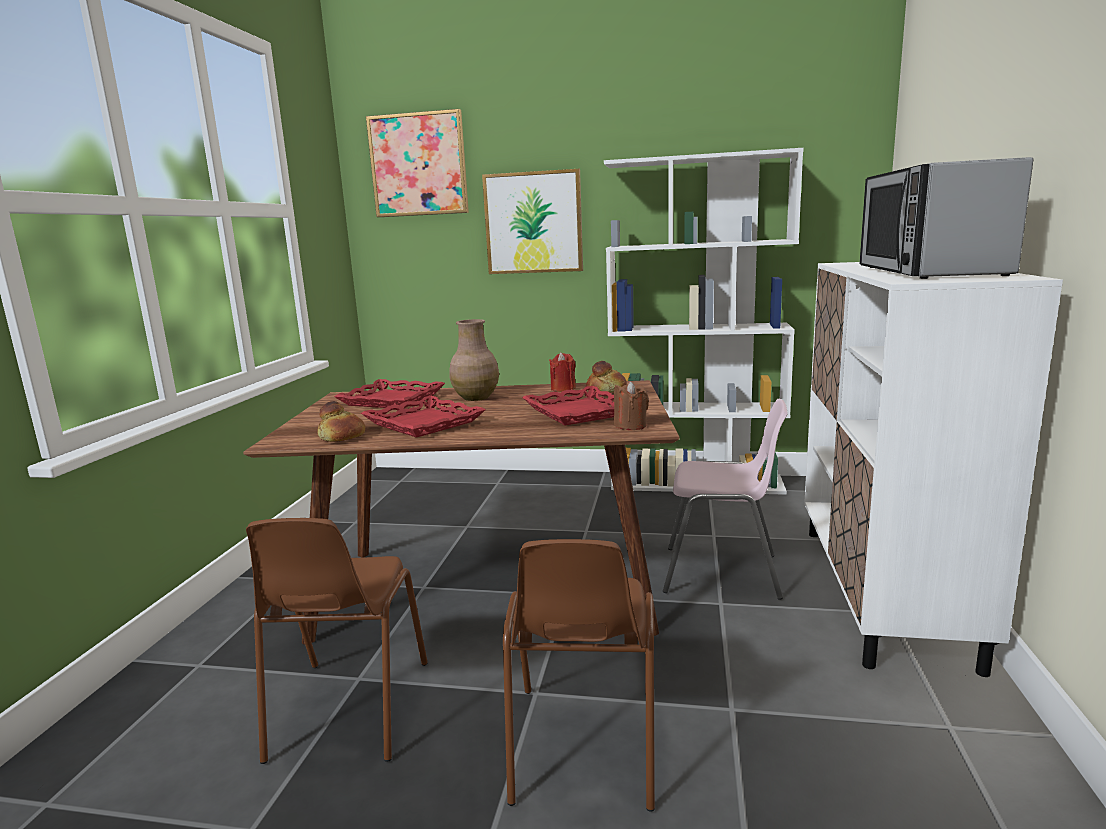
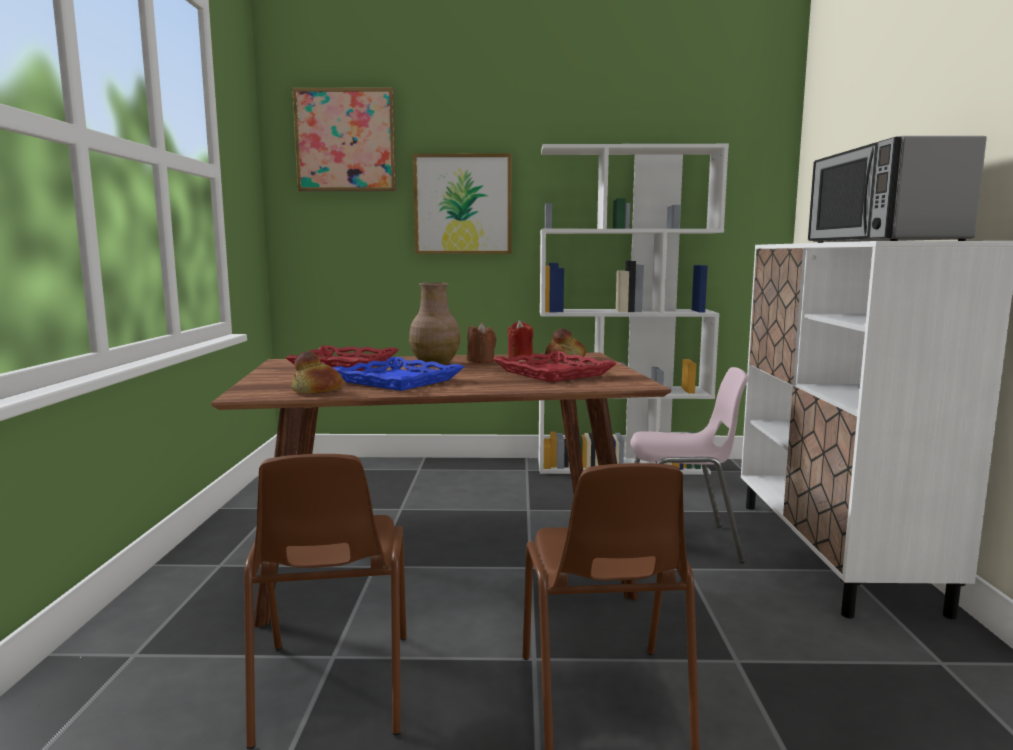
camera: 10 degrees left, 5 degrees down
(425, 423) = (399, 381): red tray -> blue tray
(630, 426) = (616, 382): brown candle -> brown candle (481, 361)

